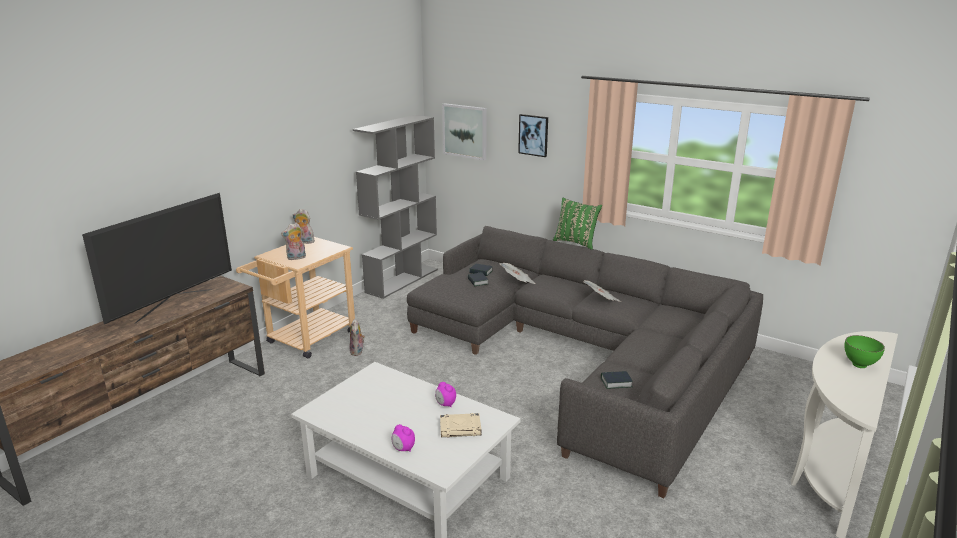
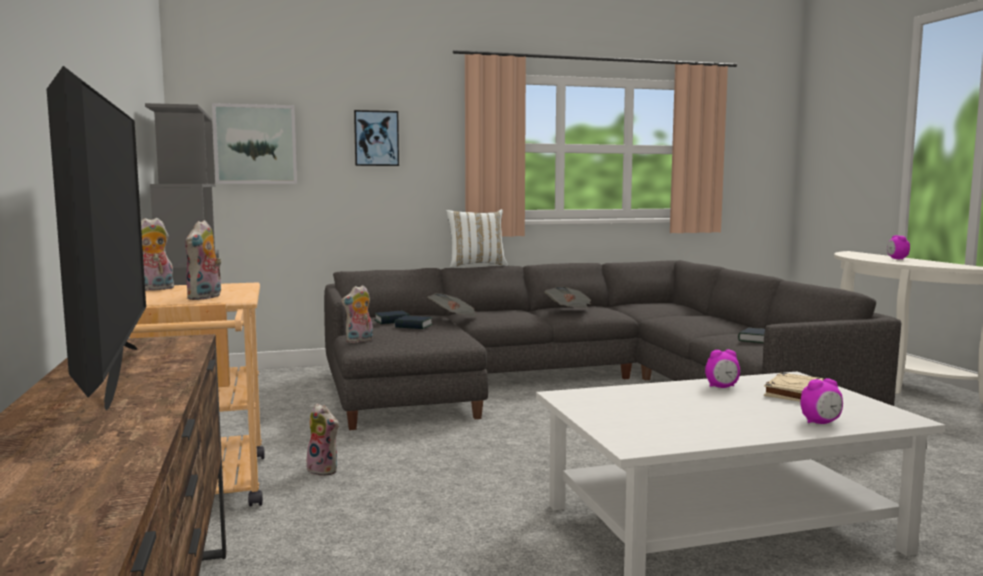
camera: 50 degrees left, 15 degrees down
(433, 283) = (359, 341): none -> plush toy
(576, 242) = (476, 265): green pillow -> white pillow
(859, 366) = (897, 259): green bowl -> alarm clock

